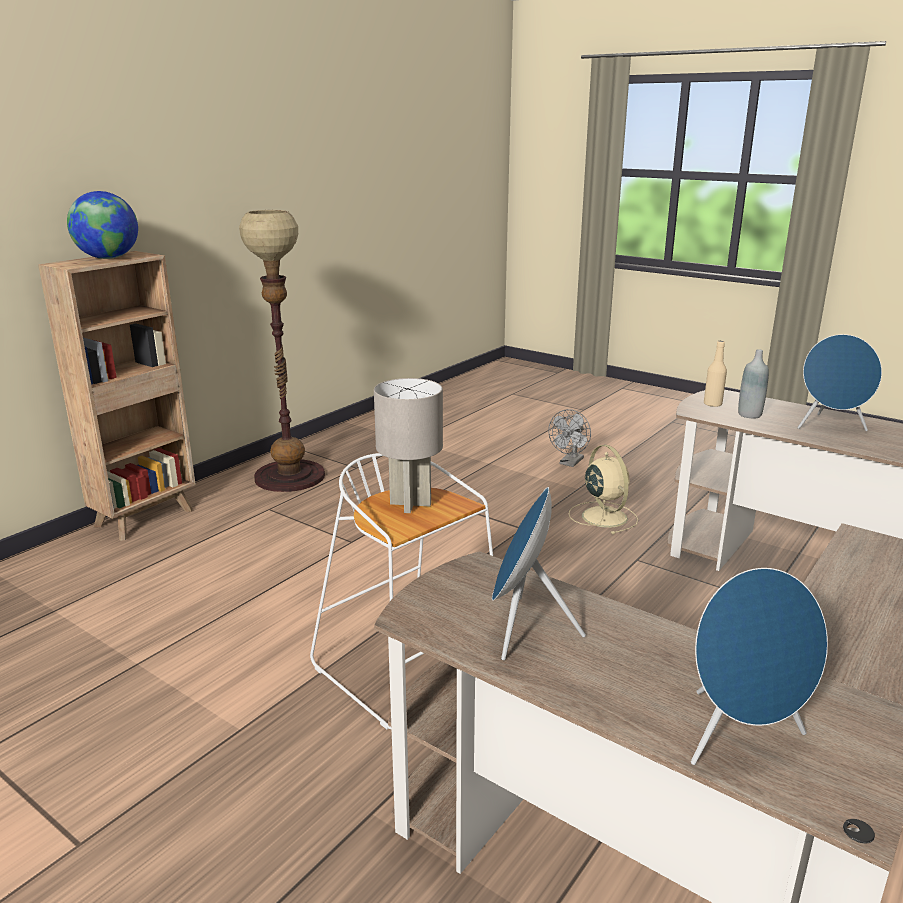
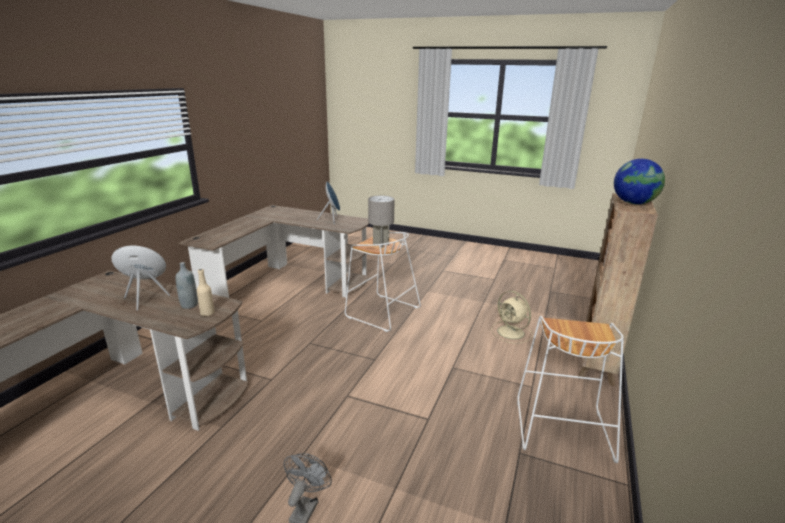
camera: 165 degrees right, 0 degrees up
(290, 476) = (560, 427): floor lamp -> white stool
(603, 516) = (285, 419): beige fan -> beige fan (512, 333)
(740, 738) = (287, 211): blue speaker -> none

